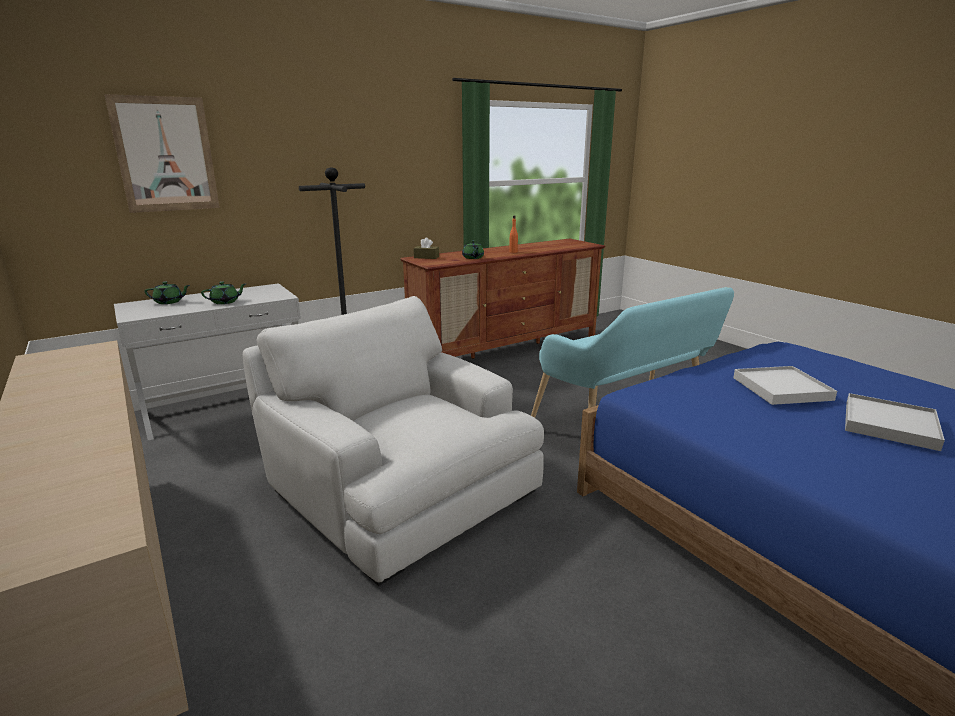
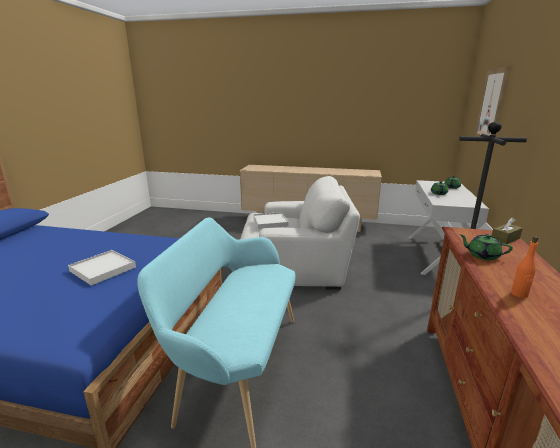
camera: 135 degrees right, 0 degrees up
(889, 425) = (46, 263): white tray -> white tray (270, 222)

